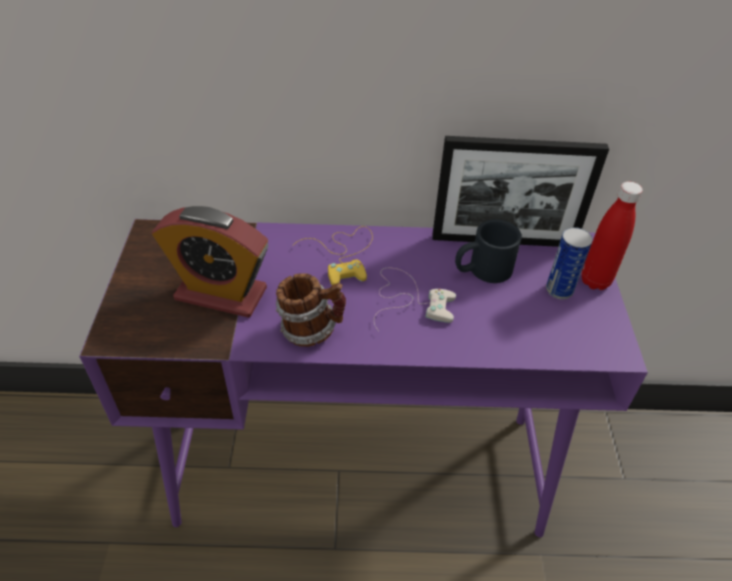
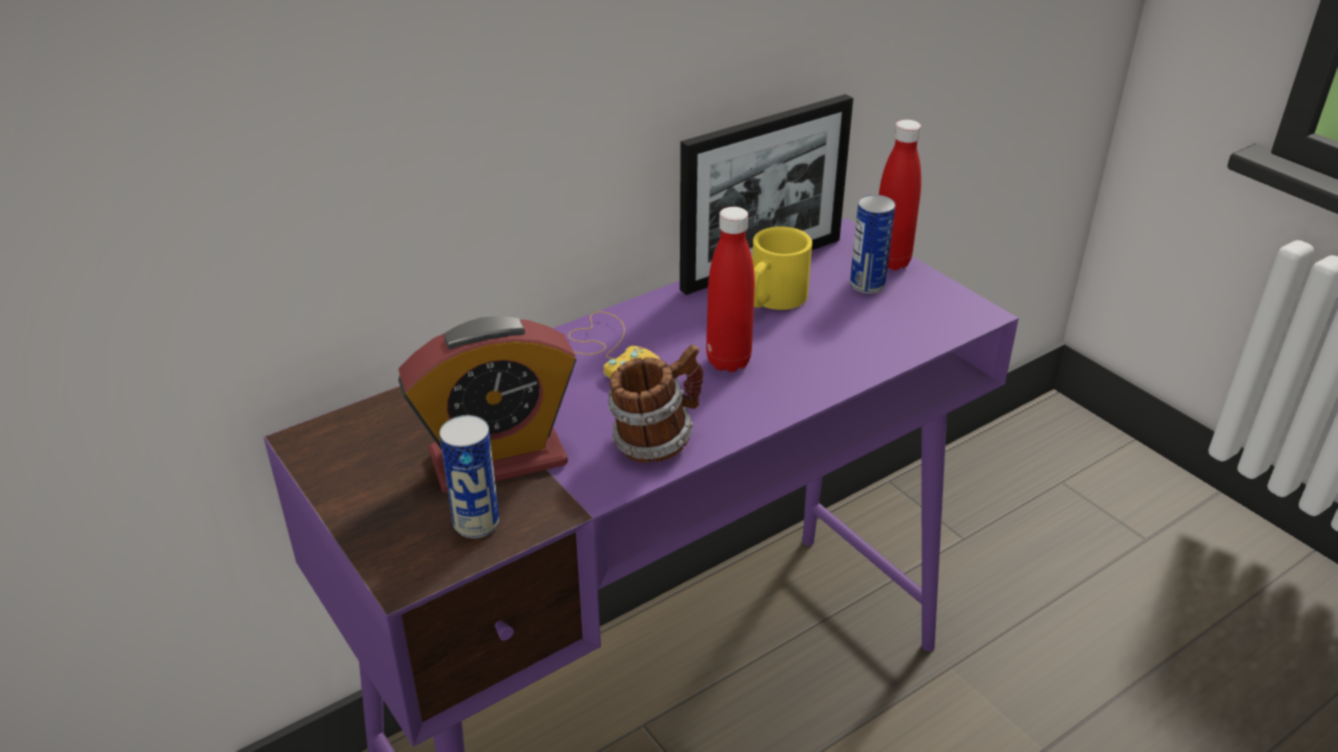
camera: 35 degrees left, 10 degrees down
(170, 327) = (476, 523): none -> can
(409, 299) = (728, 361): white game controller -> red bottle
(482, 270) = (772, 300): black mug -> yellow mug

